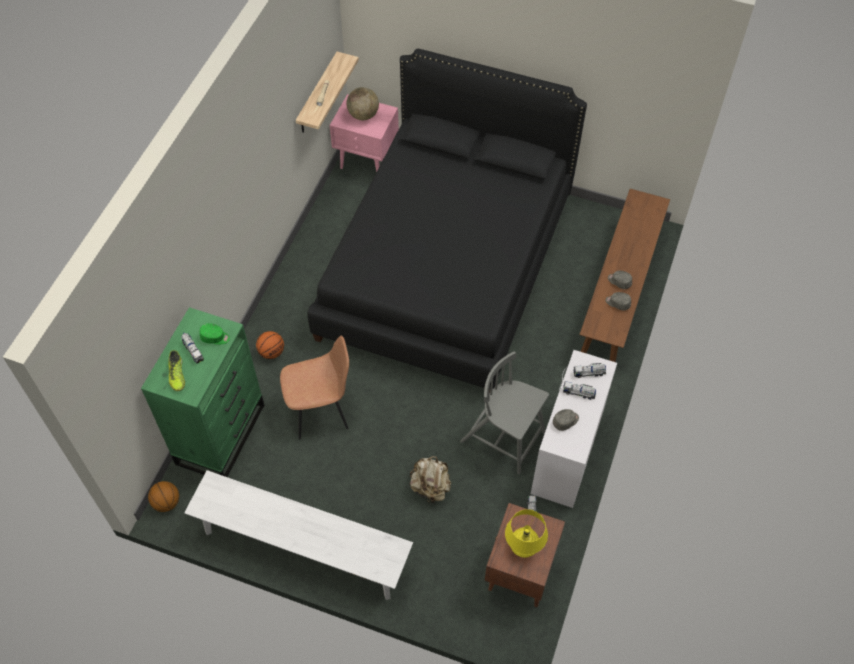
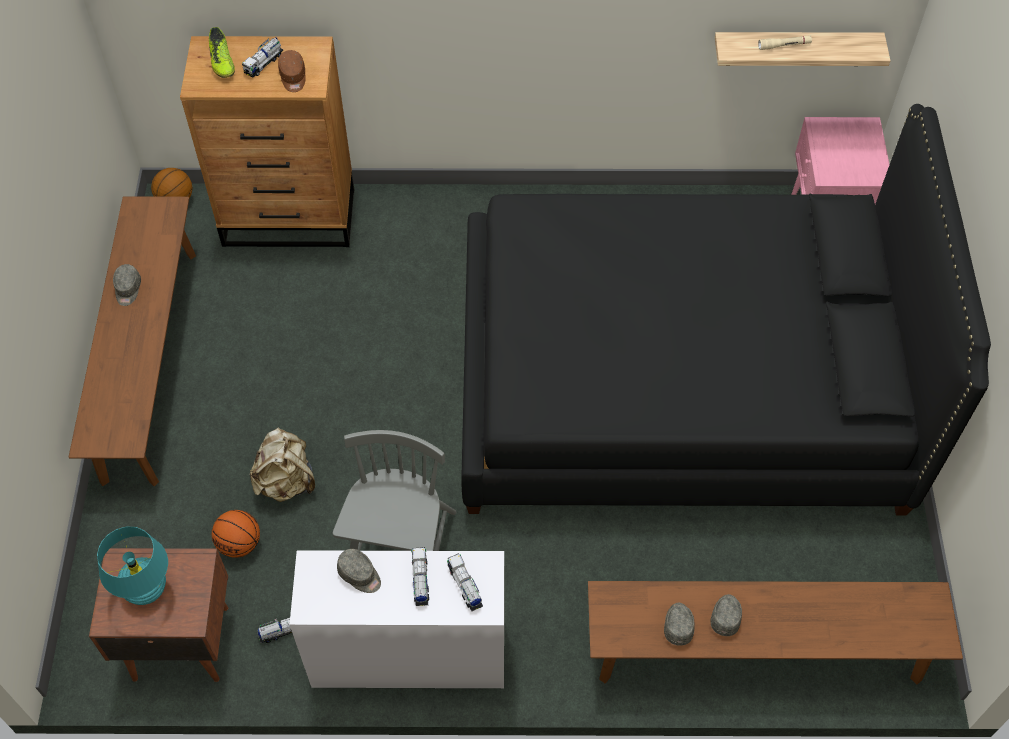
camera: 70 degrees right, 0 degrees up
(177, 375) = (222, 61): shoe -> shoe turned 75 degrees counterclockwise
(215, 337) = (293, 77): green cap -> brown cap
(221, 433) = (290, 218): green dresser -> brown dresser
(271, 352) = (434, 226): basketball -> basketball (239, 544)
(271, 525) = (128, 289): none -> grey cap
(303, 549) = (150, 362): white bench -> brown bench
(320, 410) = (365, 311): brown chair -> none
(363, 115) = (849, 149): globe -> none
(523, 547) = (146, 589): yellow table lamp -> turquoise table lamp

